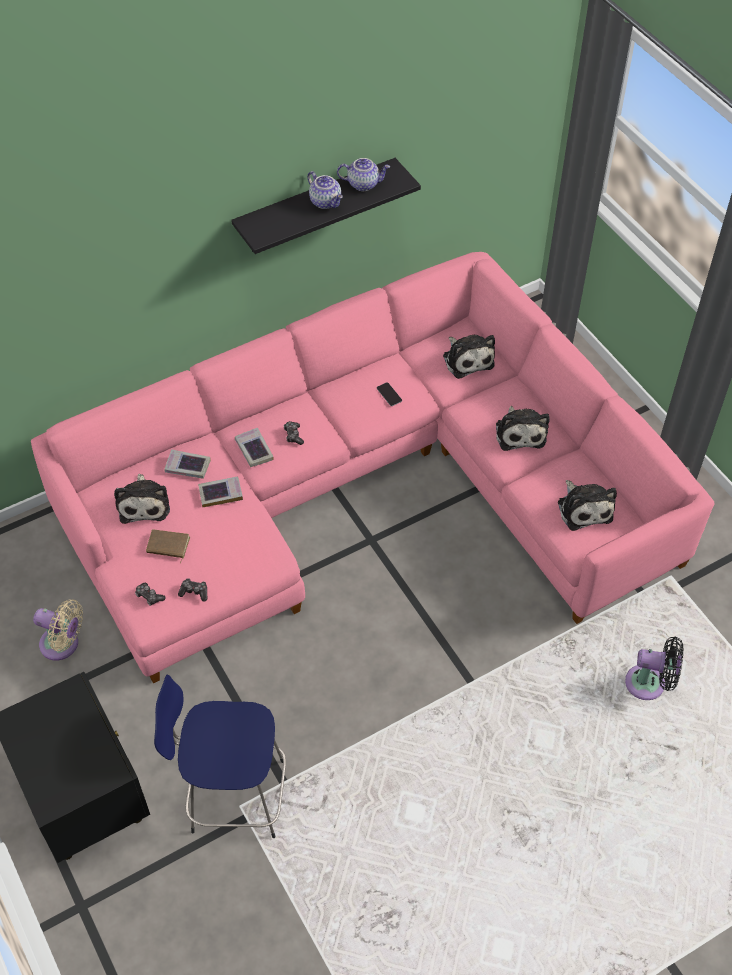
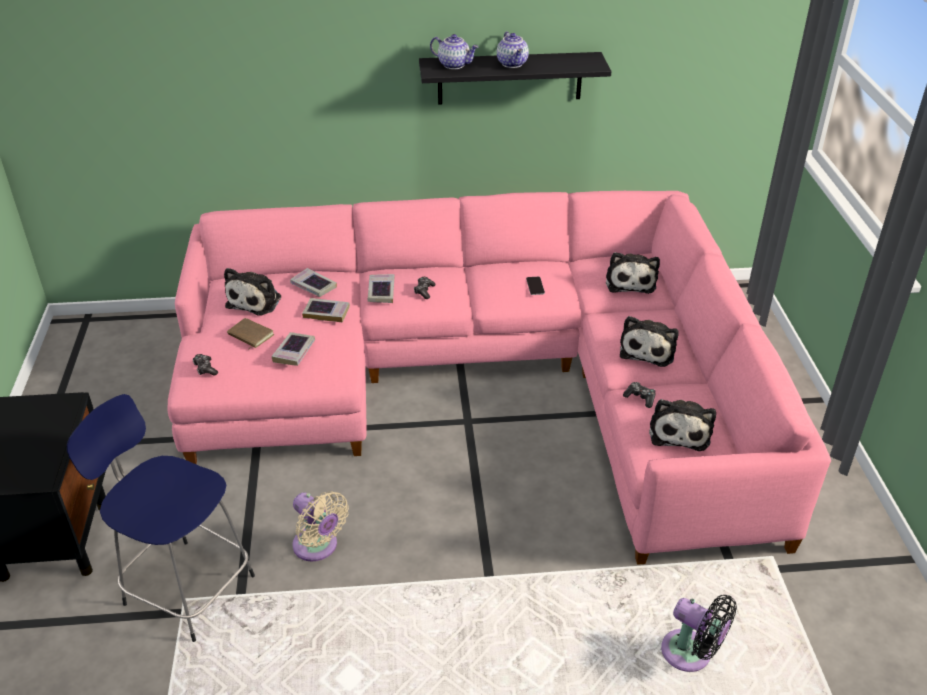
camera: 25 degrees right, 15 degrees down
(63, 645) = (139, 411): beige fan -> beige fan (318, 547)
(194, 592) = (247, 378): game controller -> game controller (640, 398)
(221, 549) = (294, 352): none -> book
(363, 184) = (557, 60): teapot -> teapot (454, 65)

